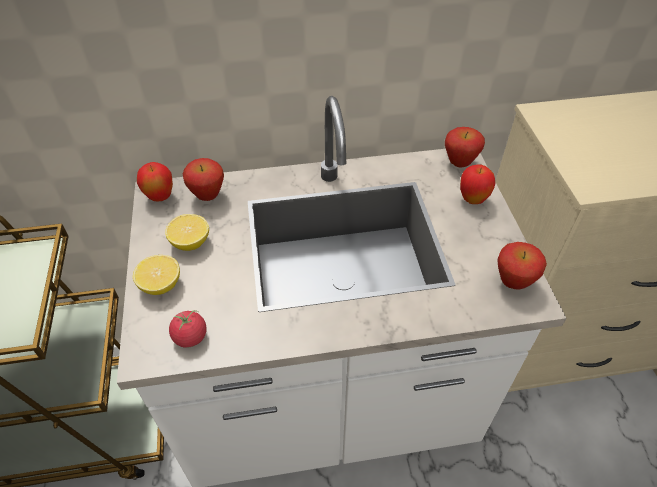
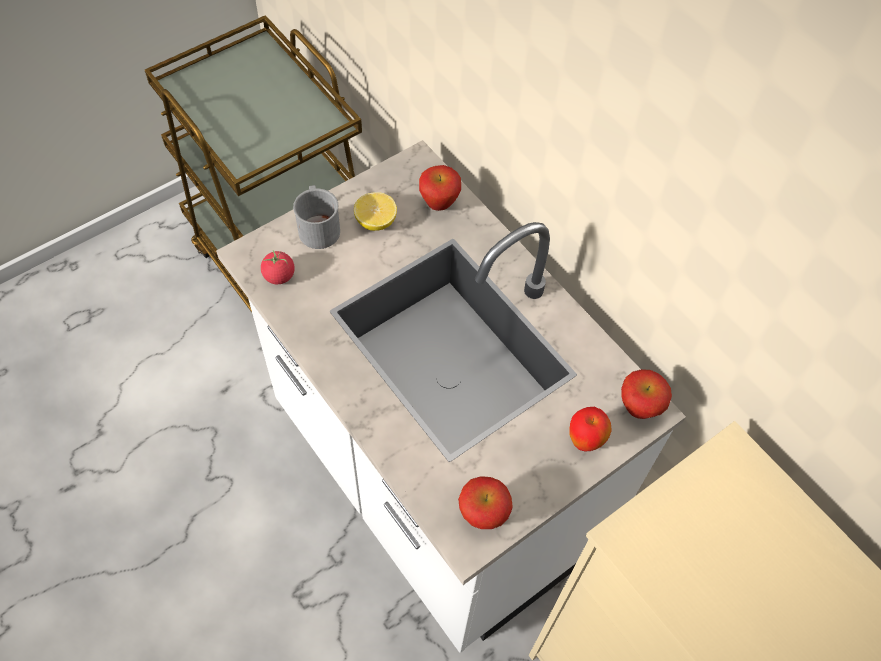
camera: 60 degrees right, 10 degrees up
(160, 197) = (415, 169): apple -> none
(161, 285) = (318, 226): lemon -> grey mug

